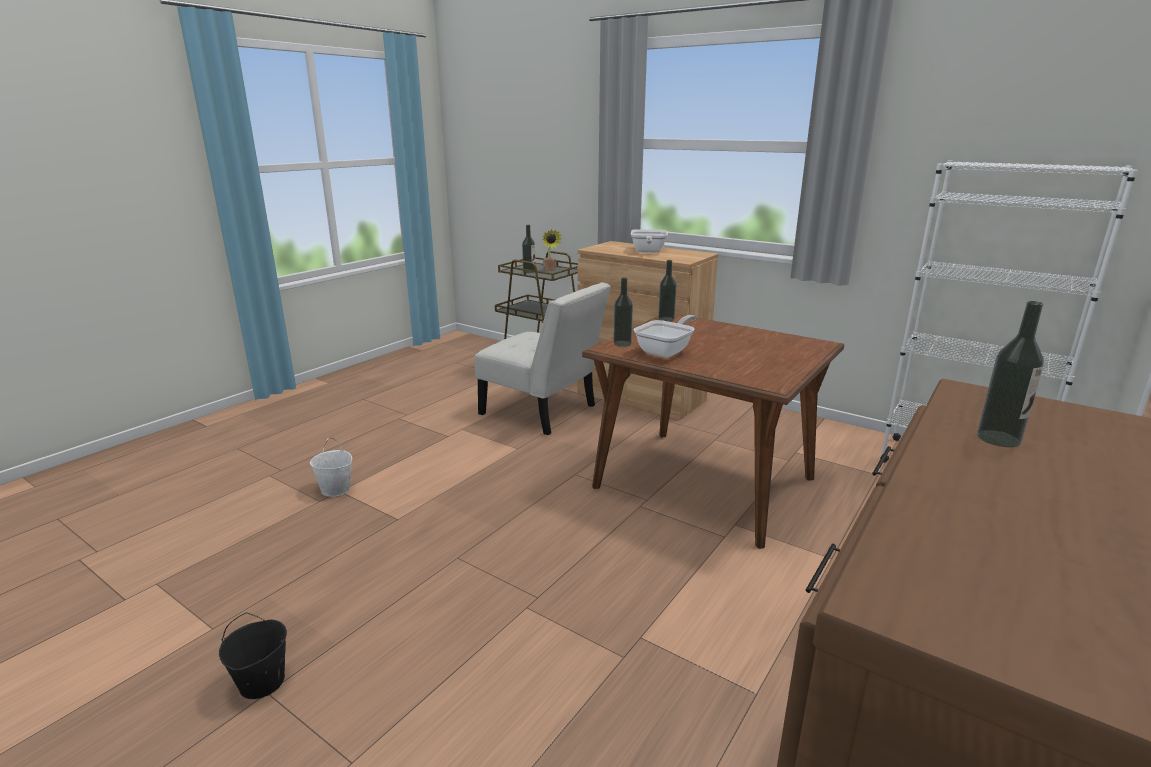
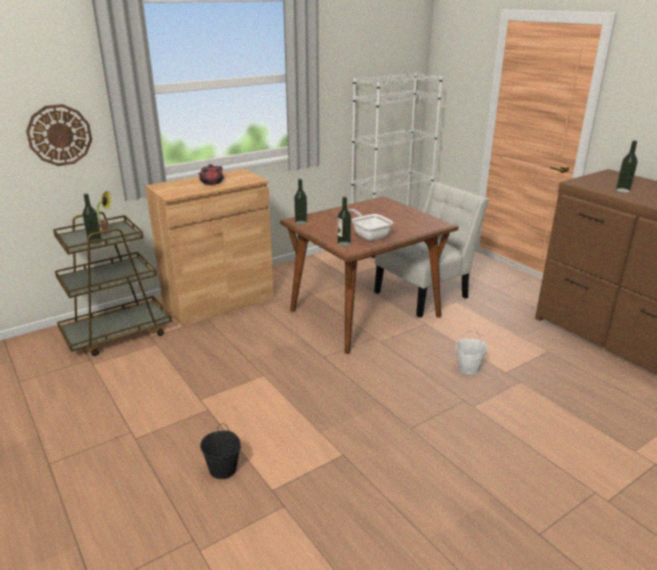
camera: 70 degrees left, 5 degrees up
(262, 683) = (530, 537): black bucket -> black bucket (223, 469)
(336, 489) = (268, 493): white bucket -> white bucket (469, 368)
(543, 412) = (205, 350): white chair -> white chair (425, 293)
(568, 177) = (59, 135): none -> wall clock
(648, 252) = (211, 182): frying pan -> red teapot

